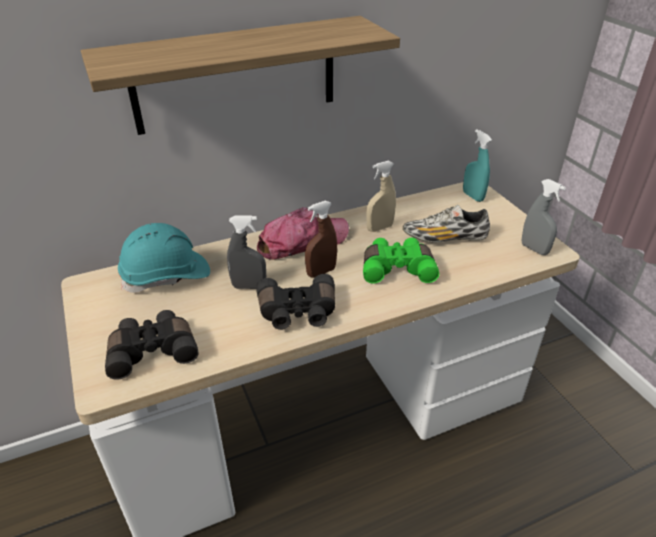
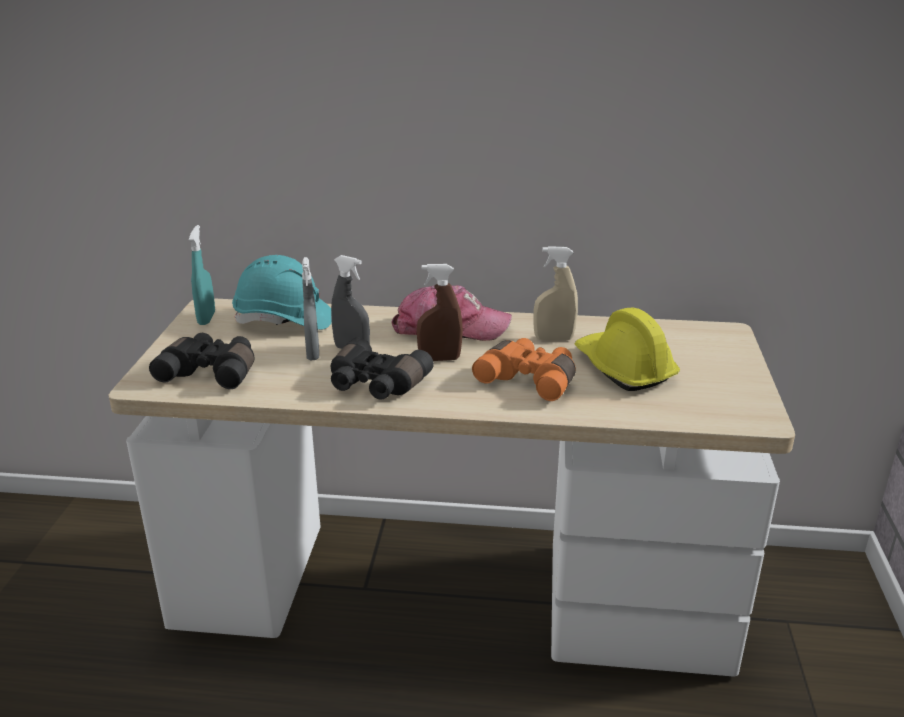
camera: 30 degrees right, 10 degrees down
(236, 75) = (406, 113): shelf -> none
(397, 268) = (530, 379): green binoculars -> orange binoculars
(444, 238) = (623, 368): shoe -> yellow hard hat
(473, 196) = (715, 338): turquoise spray bottle -> turquoise spray bottle (206, 318)
(534, 249) = (734, 410): grey spray bottle -> grey spray bottle (313, 353)

